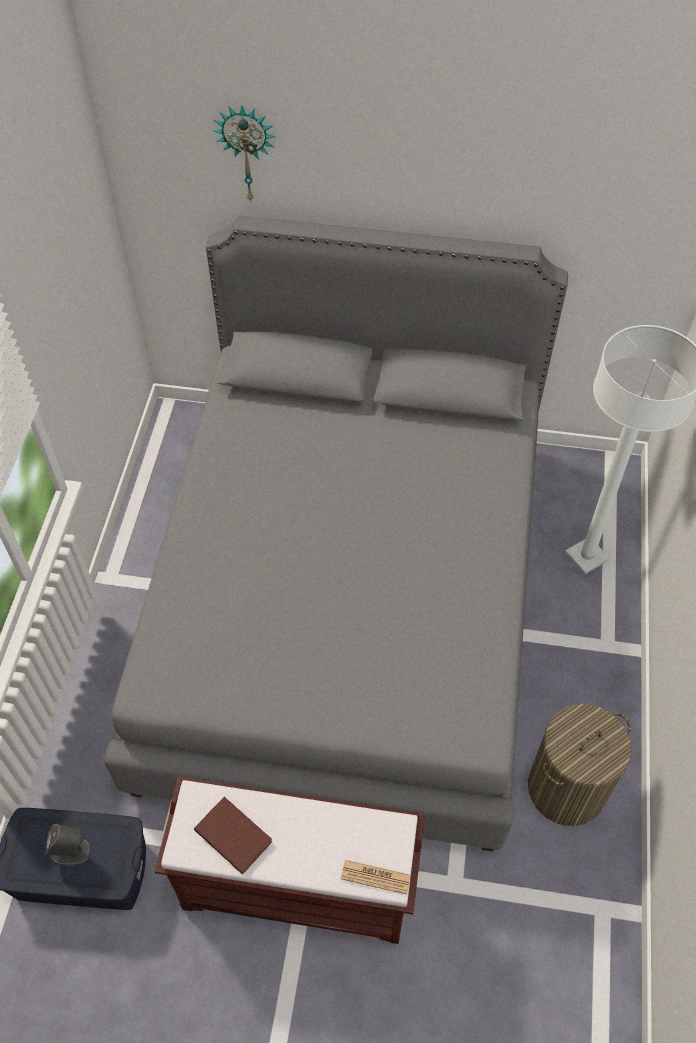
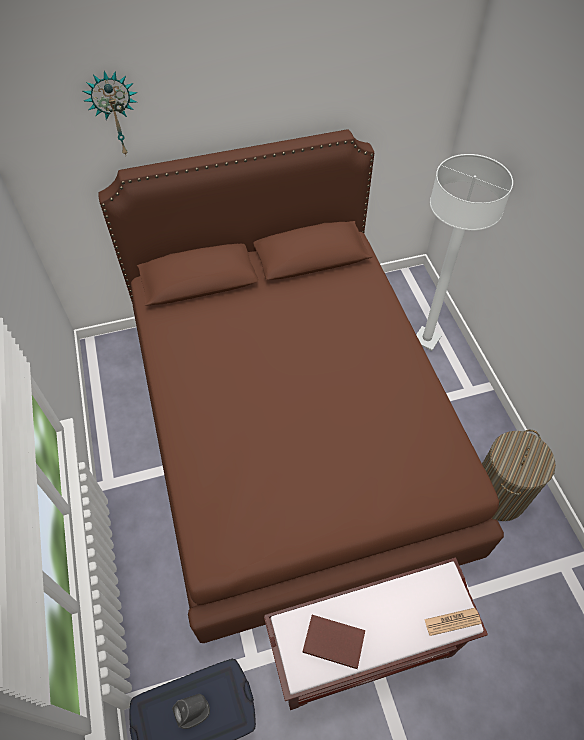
camera: 25 degrees left, 0 degrees up
(347, 603) = (291, 431): grey bed -> brown bed

